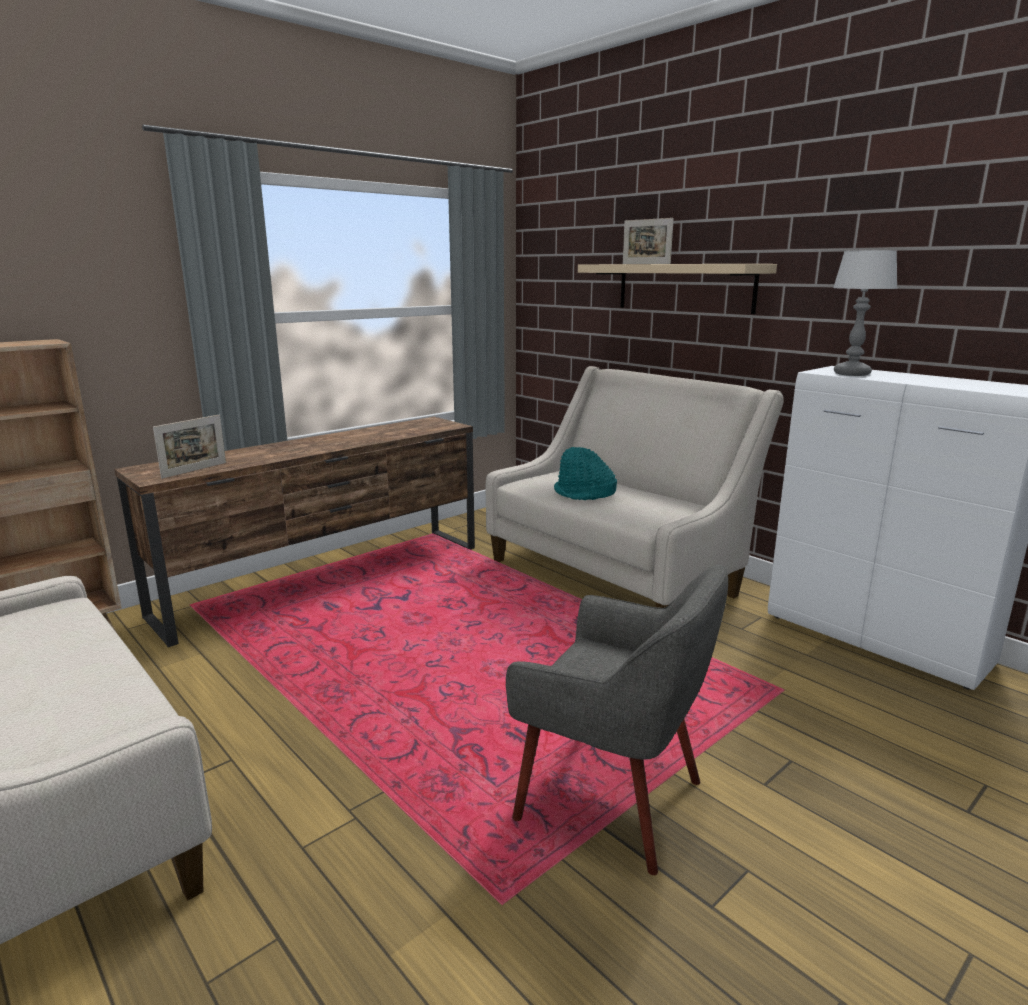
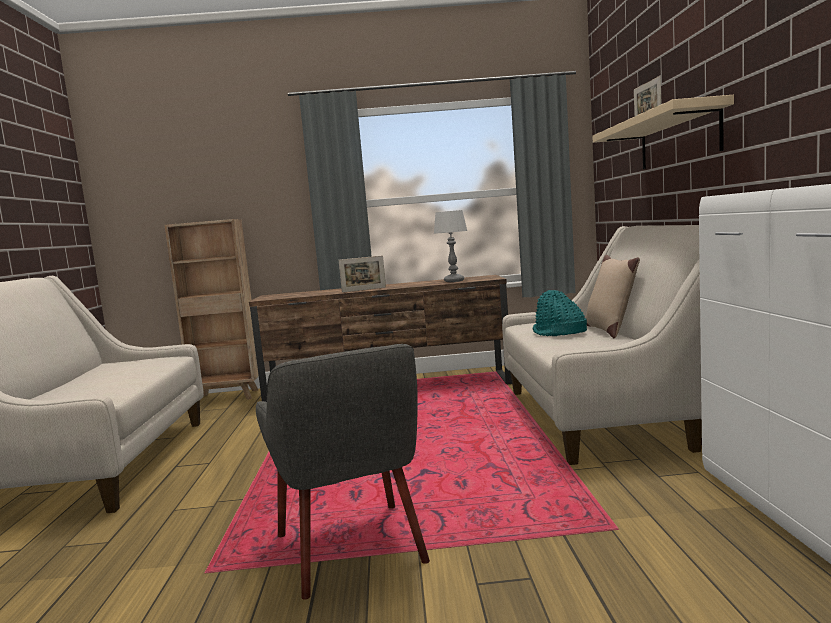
camera: 40 degrees right, 10 degrees down
(194, 470) = (289, 296): picture frame -> picture frame (364, 289)
(626, 486) = (610, 330): none -> beige pillow
(852, 374) = (754, 191): table lamp -> table lamp (453, 281)

